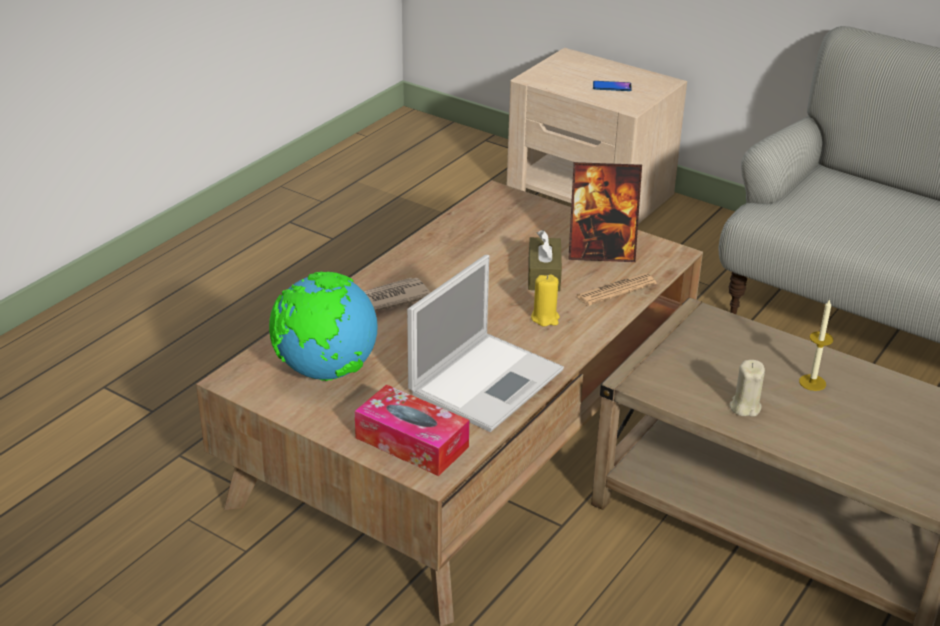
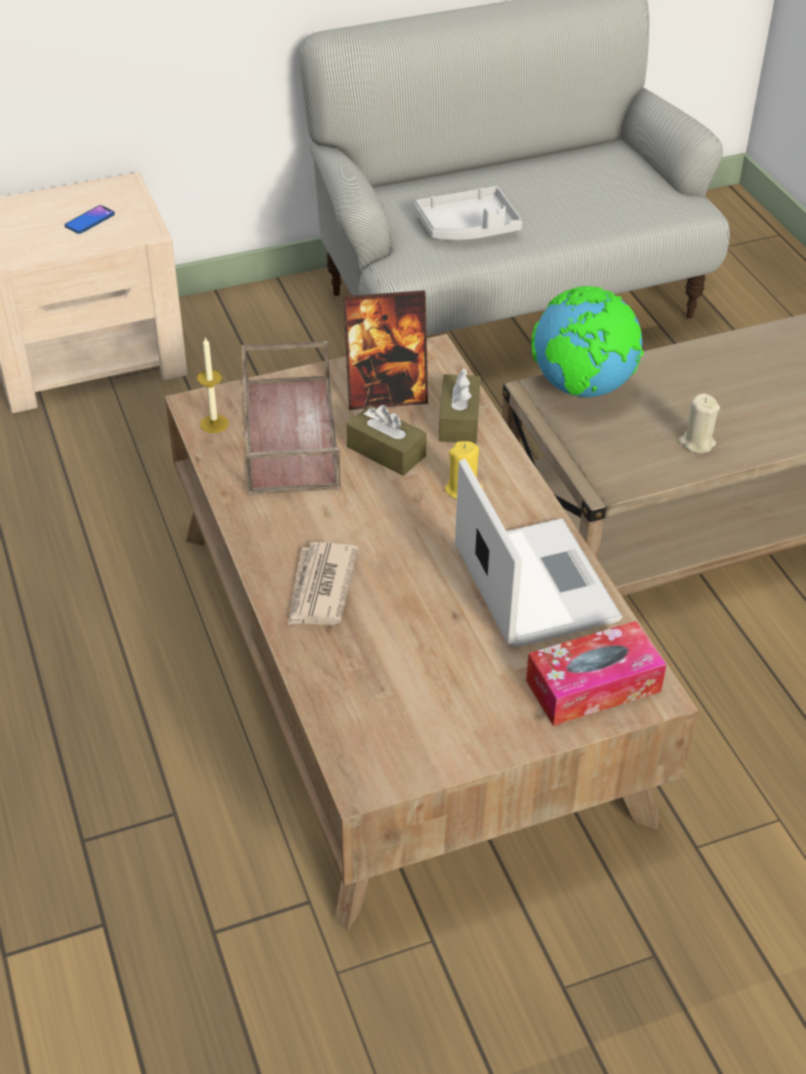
camera: 55 degrees left, 10 degrees up
(325, 372) = (415, 697): globe -> globe (583, 389)
(514, 233) = (288, 433): none -> brown tray
(601, 253) = (386, 395): picture frame -> picture frame turned 45 degrees clockwise
(615, 290) = (459, 420): newspaper -> brown tissue box
(812, 382) = (693, 386): candle -> candle (214, 424)
(849, 220) = (468, 228): none -> grey tray

